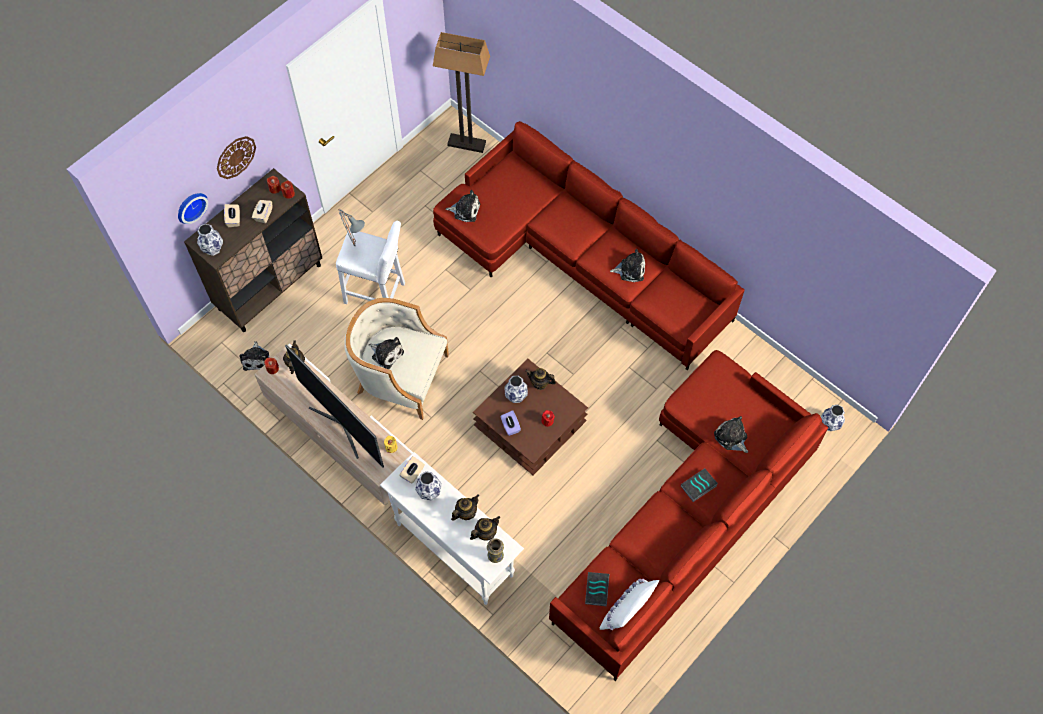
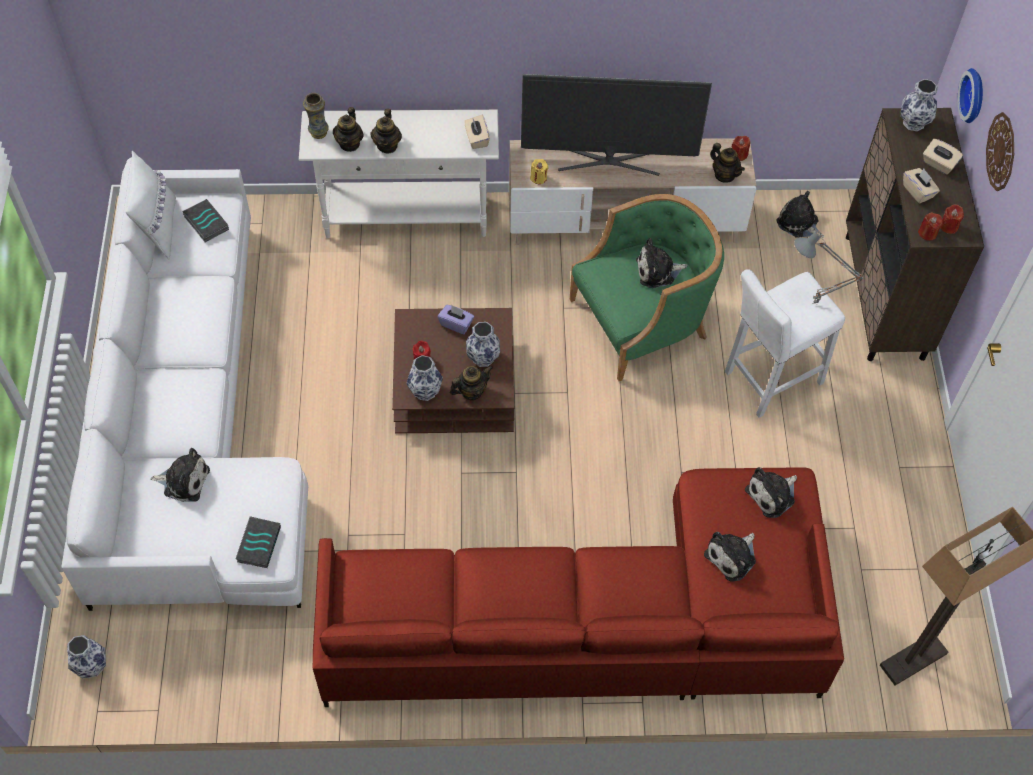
camera: 135 degrees right, 5 degrees down
(400, 376) = (642, 321): beige armchair -> green armchair
(429, 492) = (442, 136): vase -> vase (425, 391)
(630, 270) = (491, 585): plush toy -> plush toy (732, 557)
(687, 515) = (191, 425): red sofa -> white sofa
(698, 486) = (179, 394): book -> book (258, 543)

